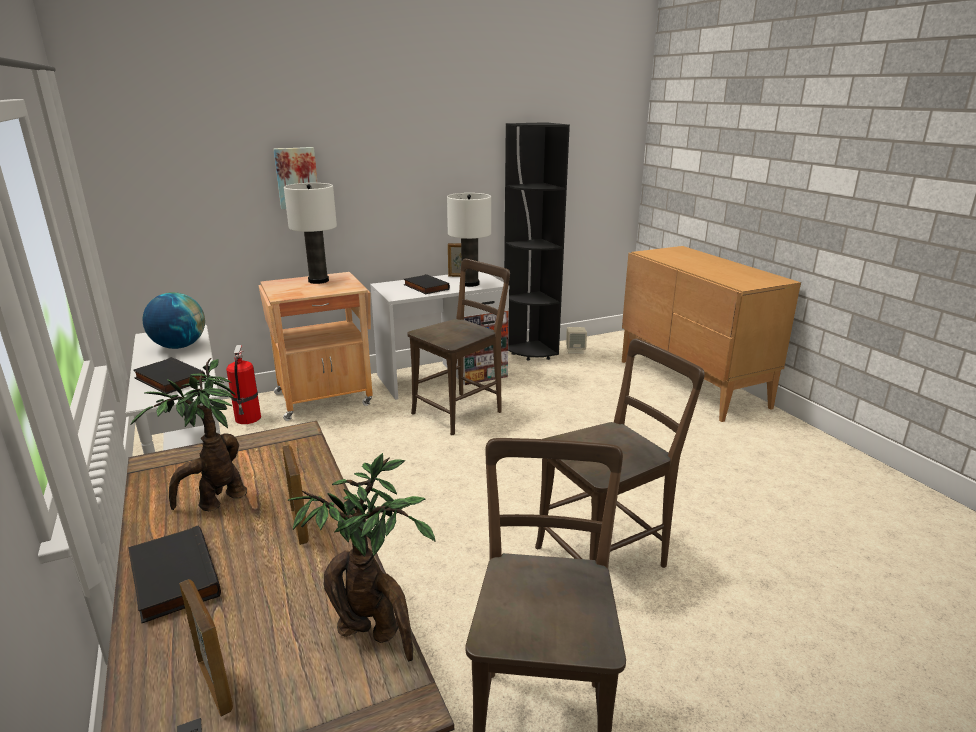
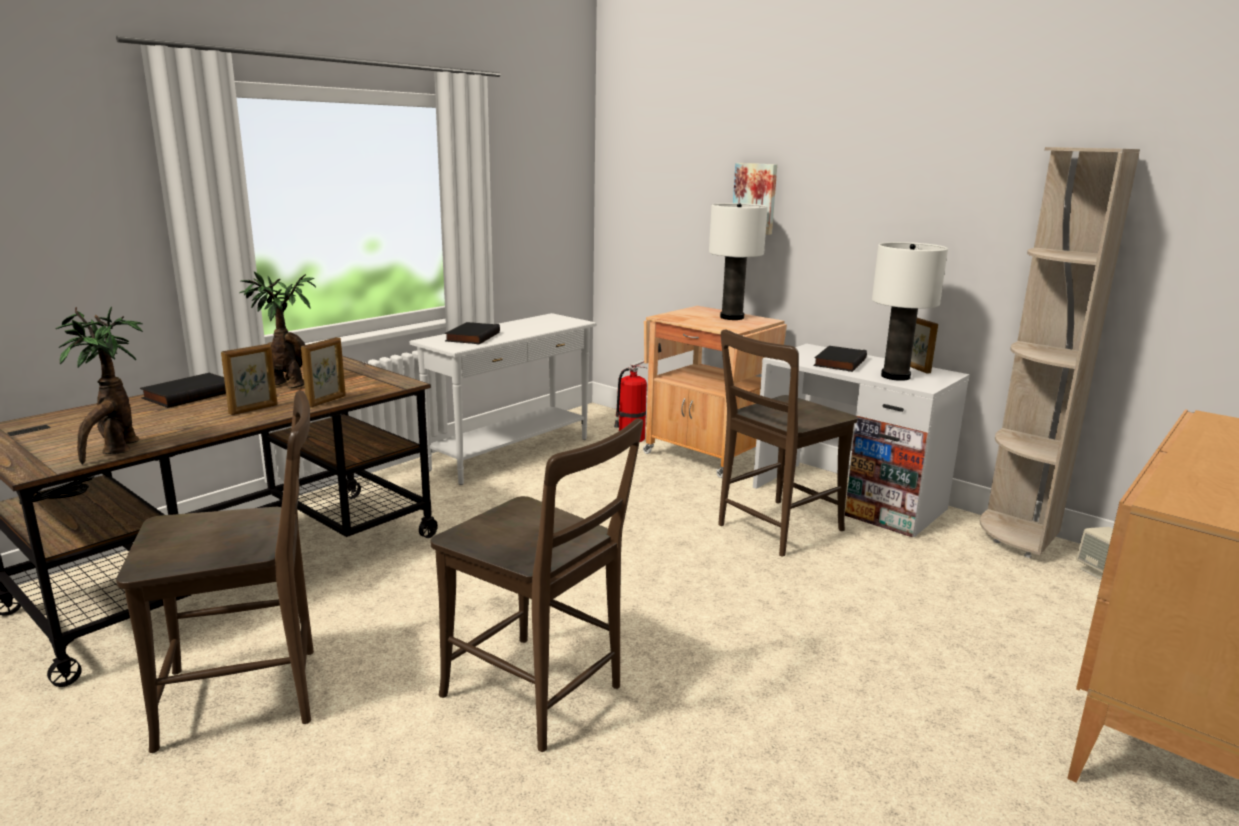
camera: 65 degrees right, 5 degrees down
(179, 346) = (539, 326): globe -> none
(215, 685) = (77, 424): picture frame -> picture frame (327, 401)
(461, 411) = (775, 529): brown chair -> brown chair turned 120 degrees clockwise
(531, 355) = (1014, 541): black bookcase -> beige bookcase

